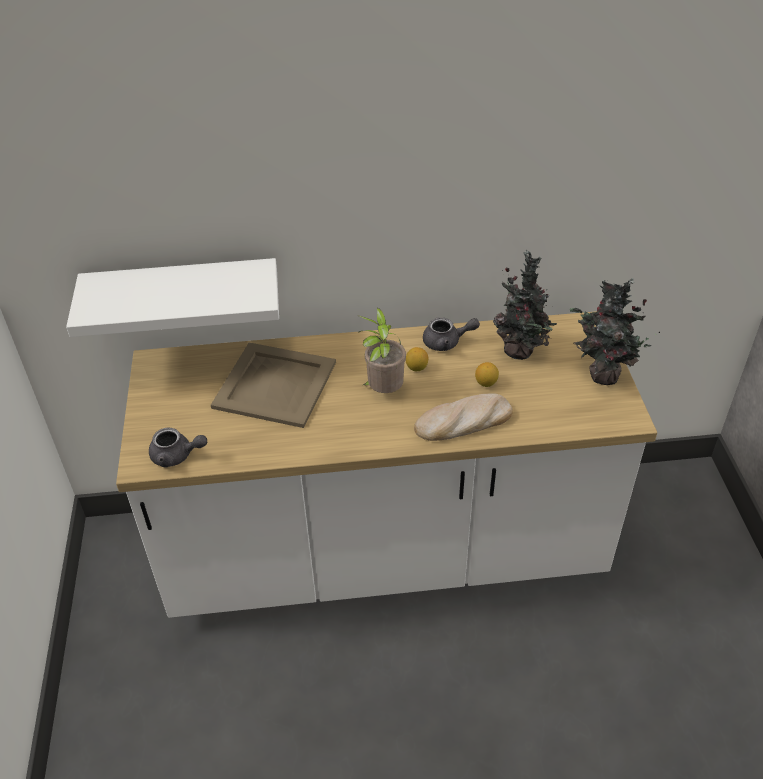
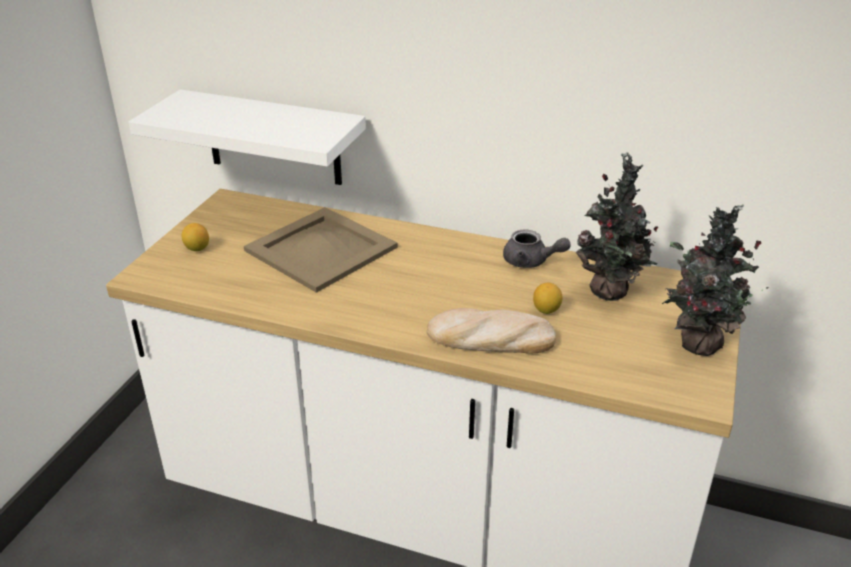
camera: 25 degrees right, 10 degrees down
(177, 456) = (177, 279): grey teapot -> none
(383, 391) = (425, 285): potted plant -> none
(416, 368) = (478, 275): lemon -> lemon (197, 248)

